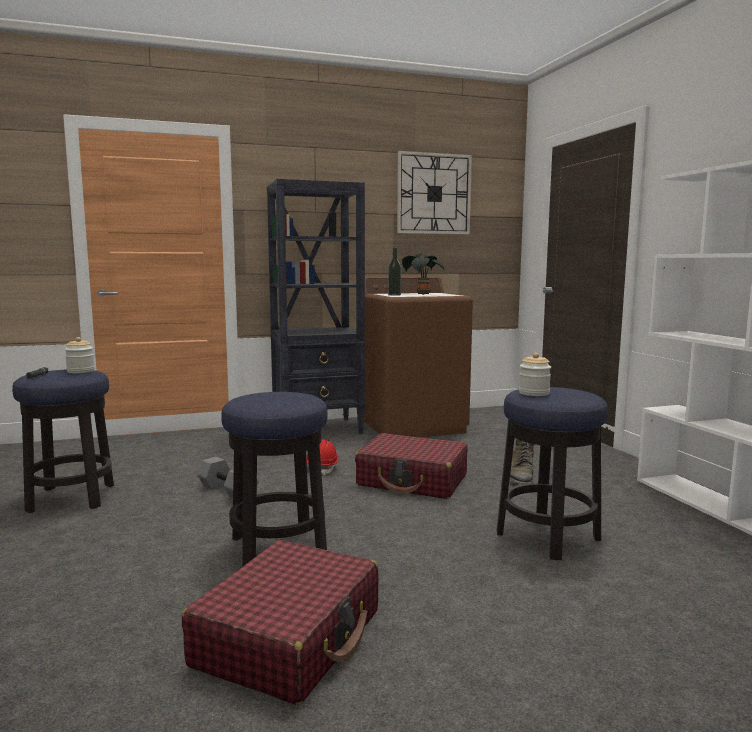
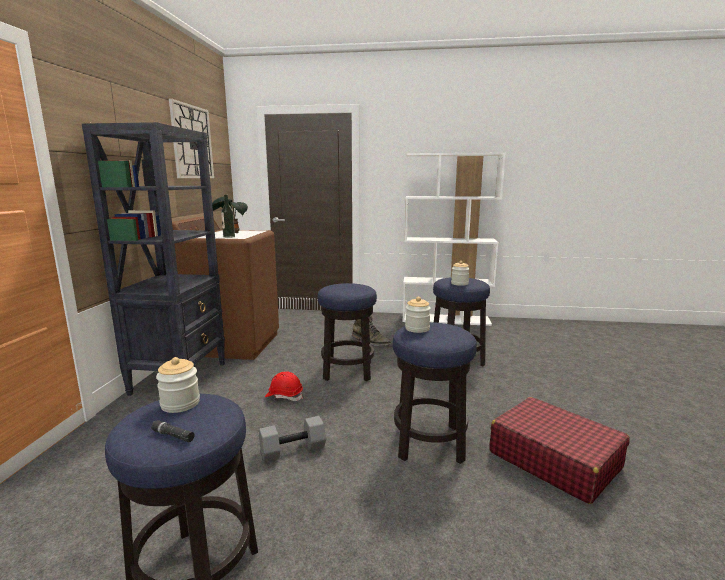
camera: 65 degrees left, 5 degrees up
(279, 393) = (417, 329): none -> jar
(412, 480) = (347, 371): red suitcase -> stool

